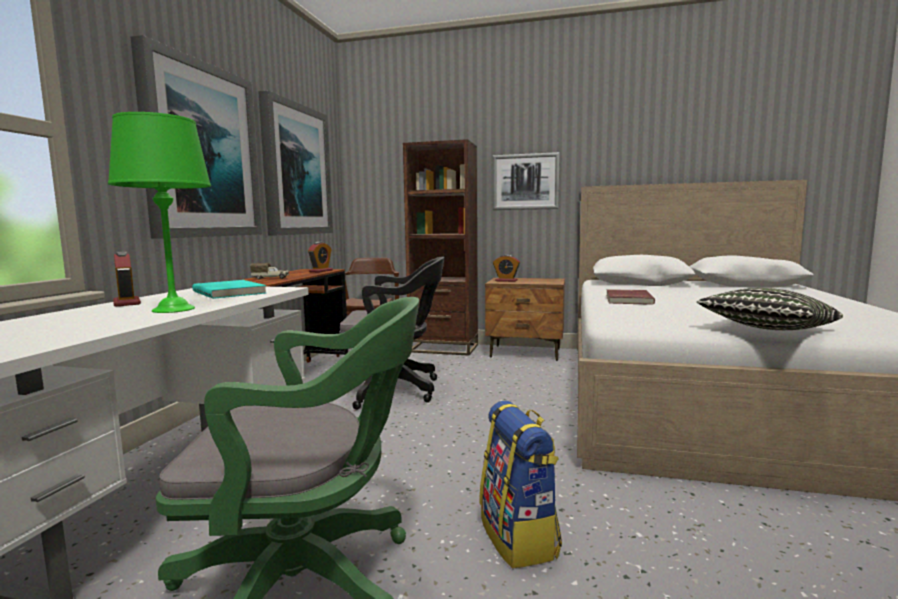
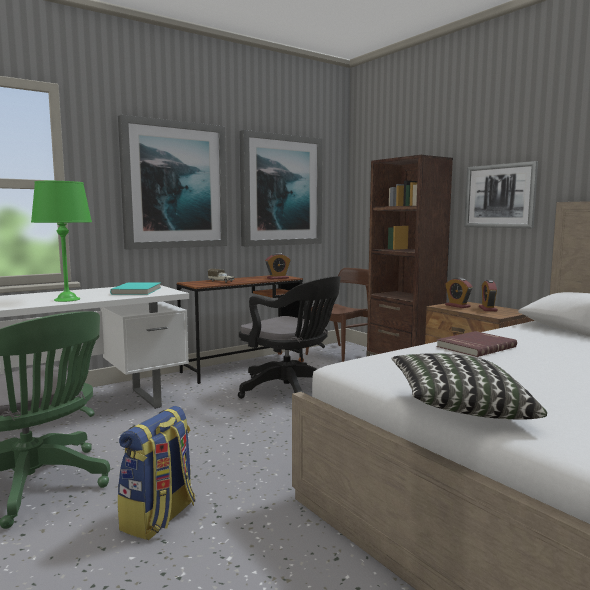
camera: 40 degrees right, 0 degrees up
(127, 303) = (72, 291): alarm clock -> alarm clock (487, 309)

